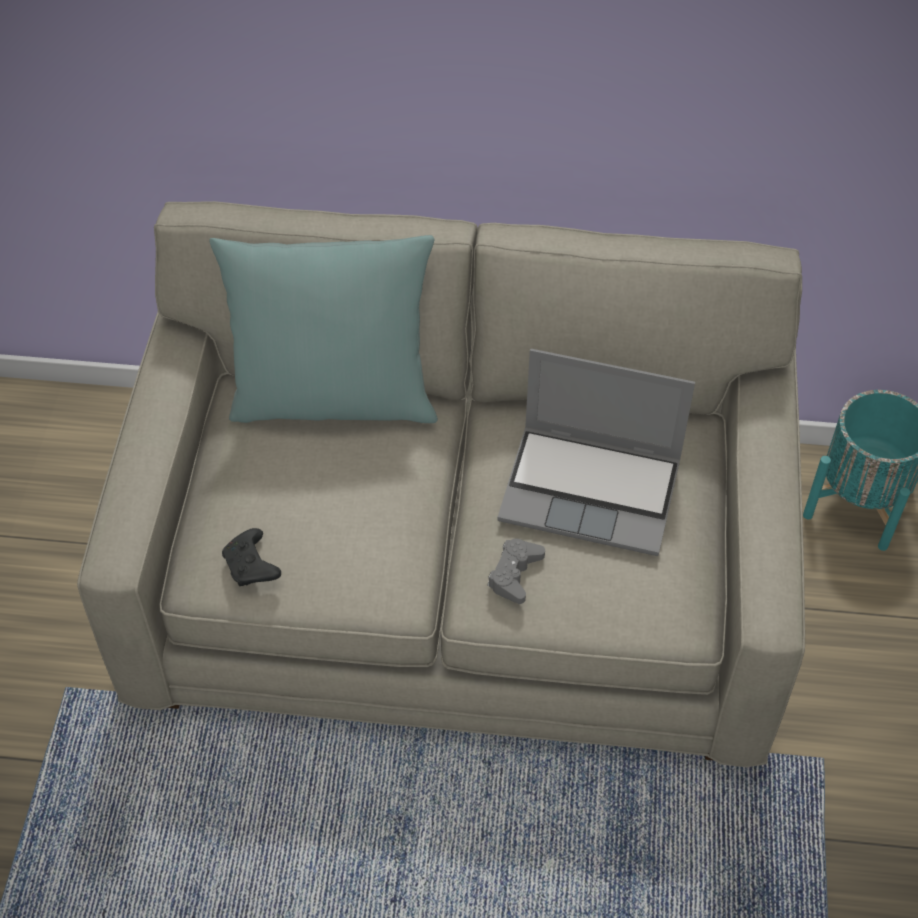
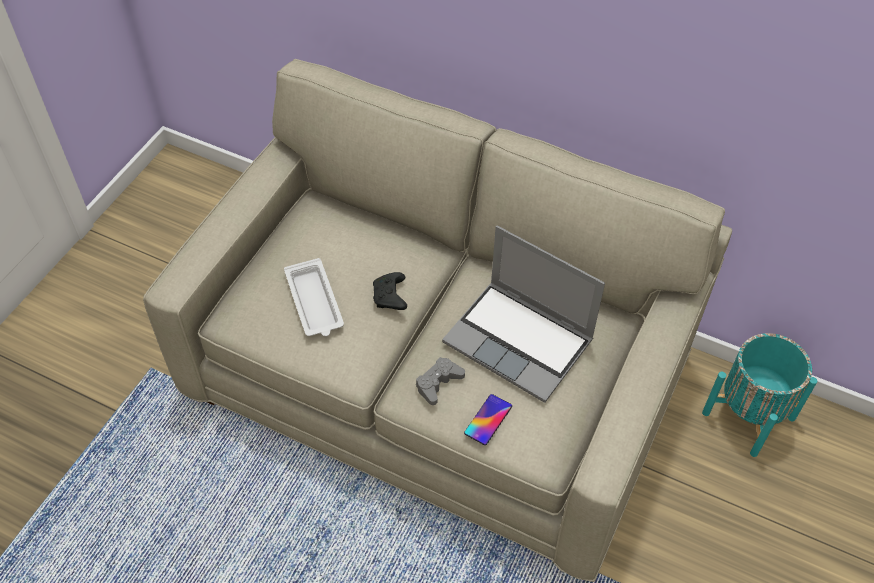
camera: 20 degrees right, 0 degrees up
(252, 566) = (264, 321): black game controller -> black game controller (390, 297)
(307, 521) = (314, 303): none -> white tray
(334, 399) = (371, 225): turquoise pillow -> none
(597, 599) = (488, 419): none -> phone

